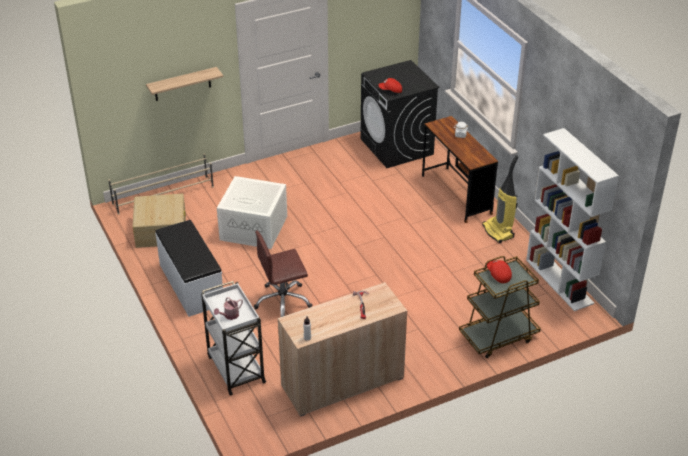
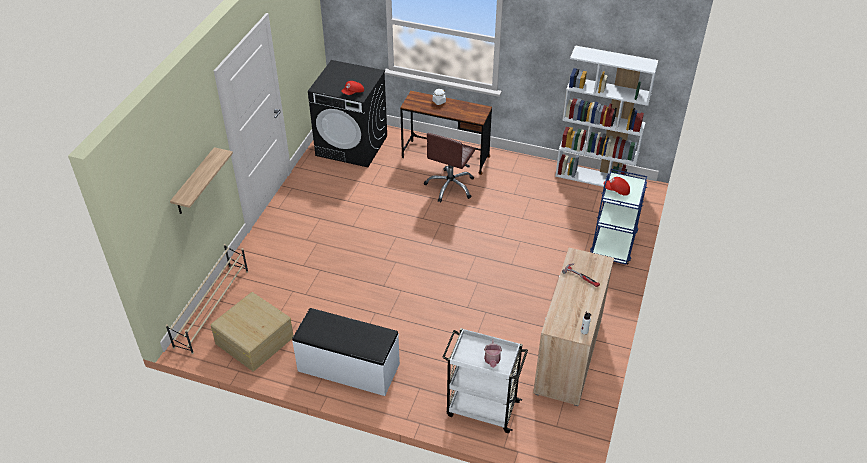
camera: 45 degrees left, 5 degrees up
(255, 227) = (332, 282): white storage box -> none
(283, 302) = (440, 327): brown office chair -> brown office chair (450, 186)
(498, 231) = (510, 167): vacuum cleaner -> none
(498, 336) = (613, 243): brown cart -> blue cart

